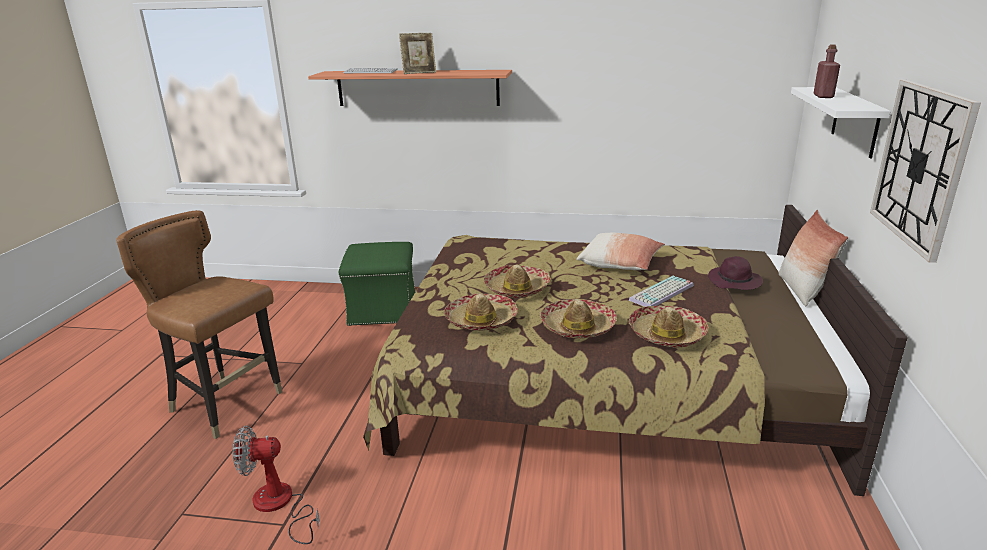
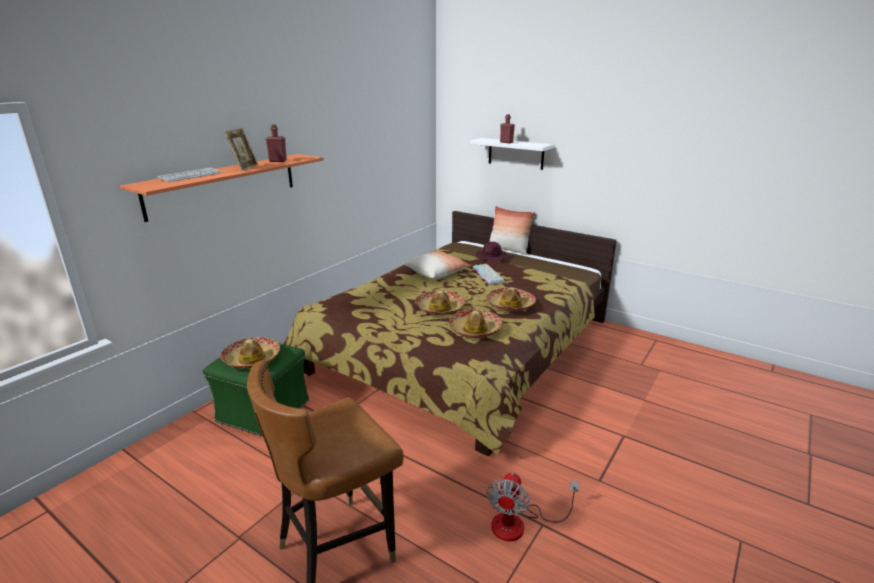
camera: 65 degrees left, 0 degrees up
(463, 72) = (278, 161): none -> red bottle
(667, 334) = (537, 287): hat -> hat (251, 359)
(920, 165) = (593, 165): wall clock -> none

